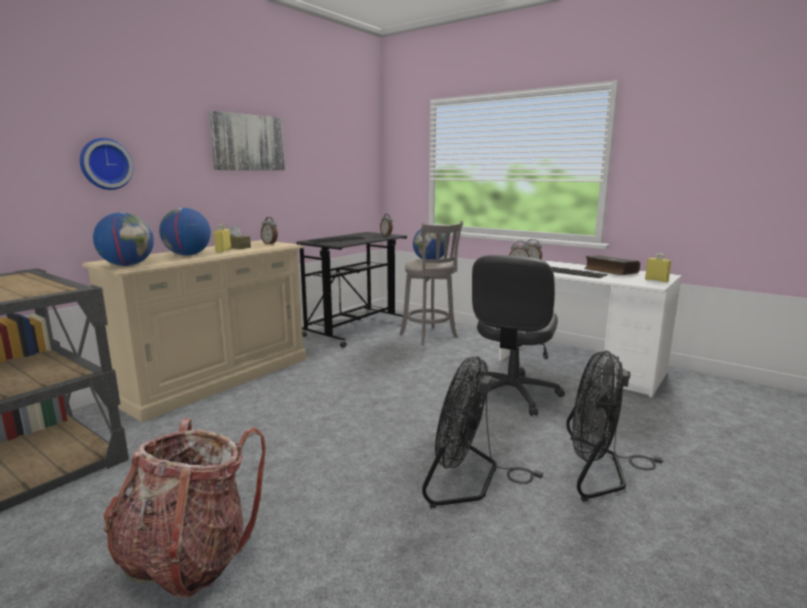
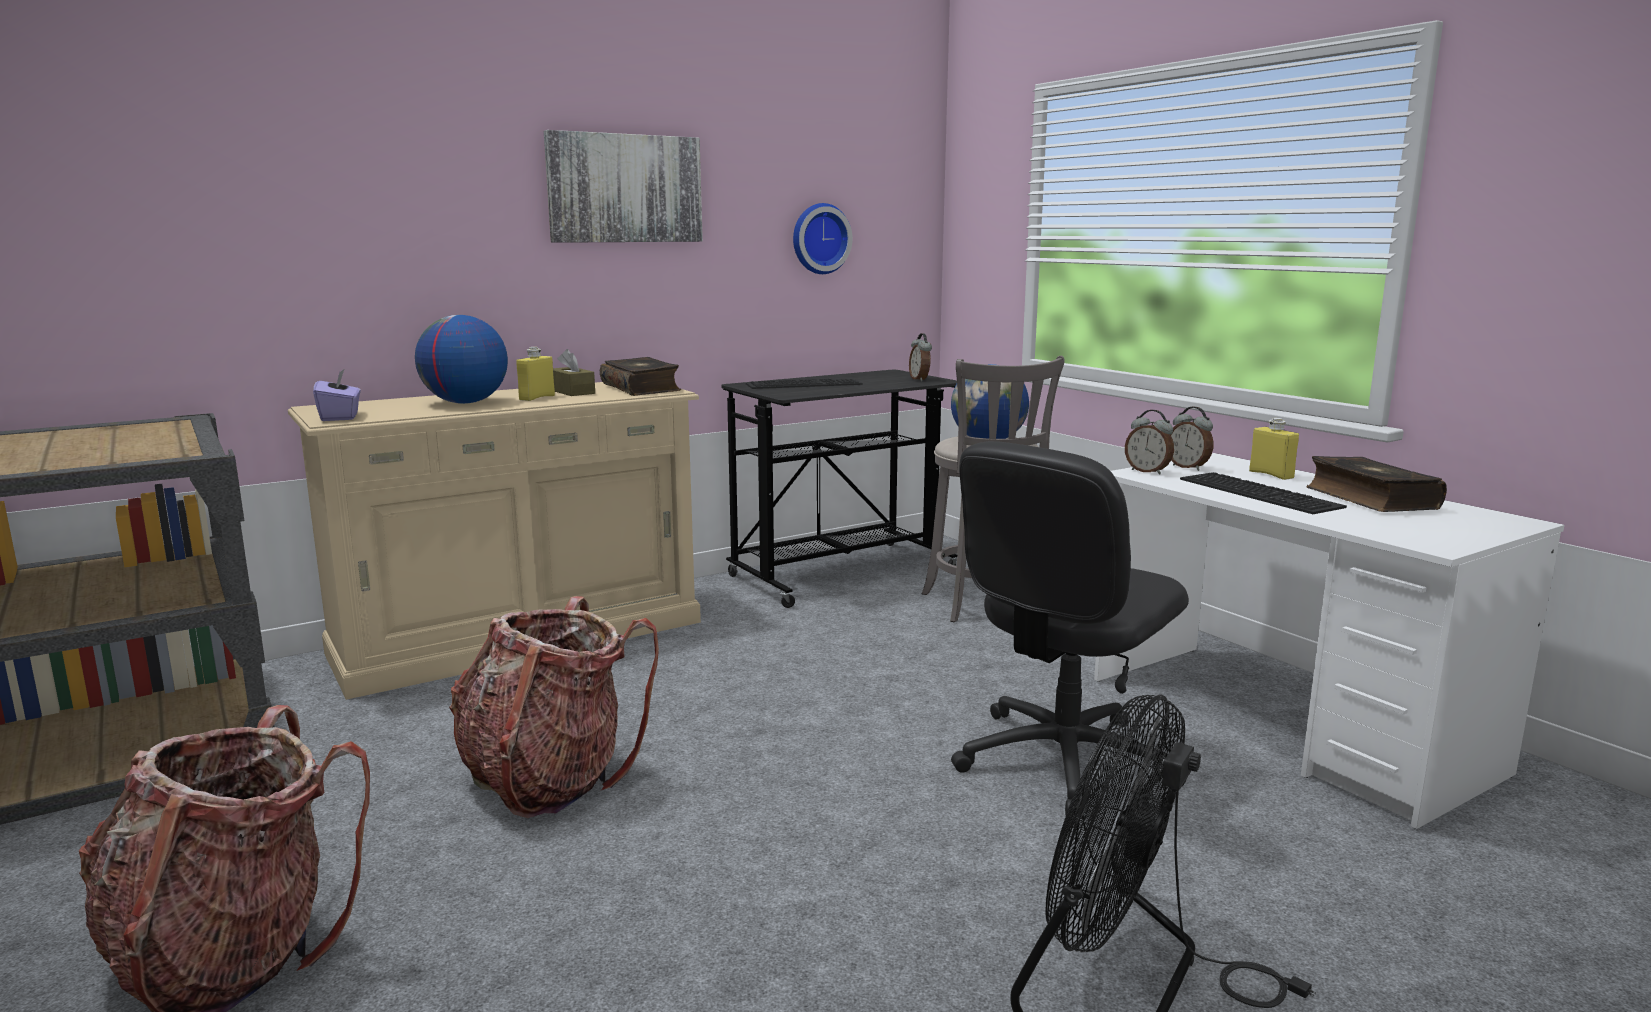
camera: 20 degrees right, 0 degrees up
(105, 164) = (340, 234): wall clock -> wall clock (819, 238)
(127, 265) = (340, 417): globe -> purple tissue box
(270, 244) = (641, 388): alarm clock -> book
(291, 441) = (550, 779): none -> backpack
(473, 476) = (831, 926): black fan -> none
(656, 280) = (1463, 533): yellow bottle -> yellow bottle (1271, 475)

